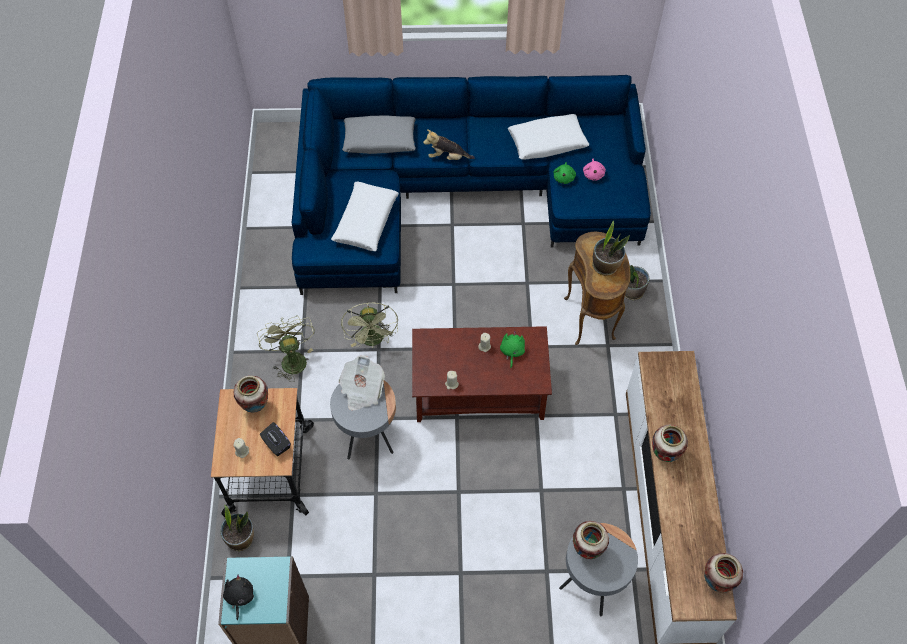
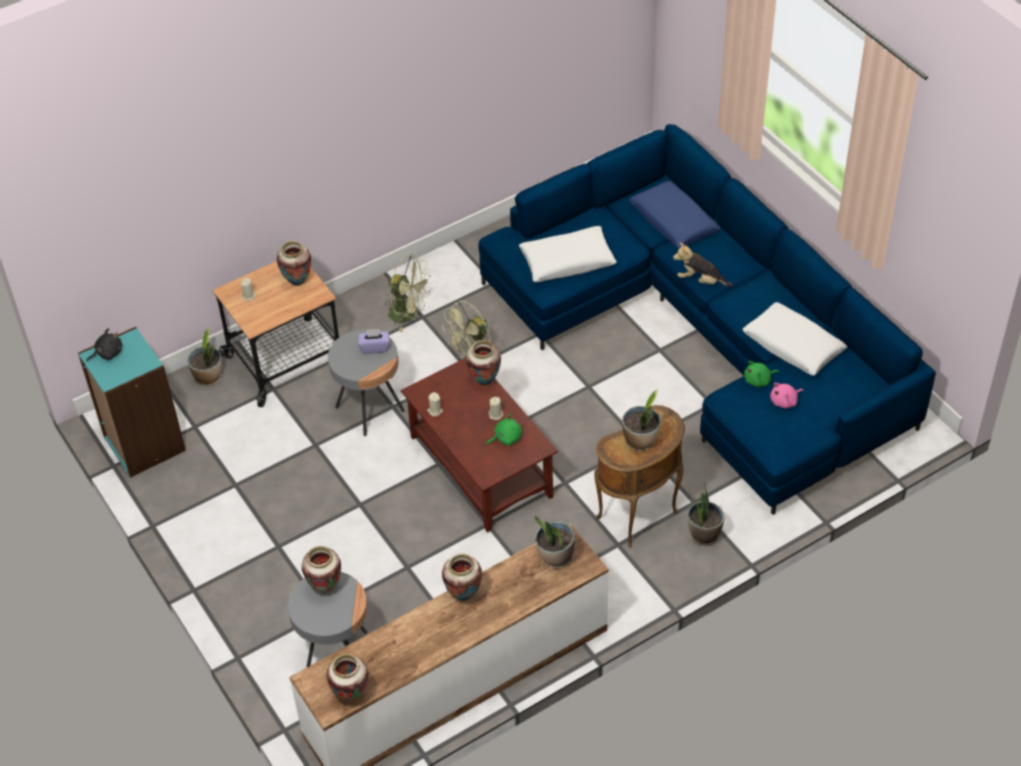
camera: 60 degrees right, 10 degrees down
(276, 444) = (271, 313): black tissue box -> none
(291, 358) = (408, 314): green fan -> green fan turned 75 degrees clockwise
(362, 390) = (374, 347): newspaper -> purple tissue box
(379, 140) = (673, 222): grey pillow -> blue pillow
(445, 336) = (484, 381): none -> vase
(447, 157) = (700, 280): plush toy -> plush toy turned 45 degrees counterclockwise
(664, 377) = (555, 557): none -> potted plant

